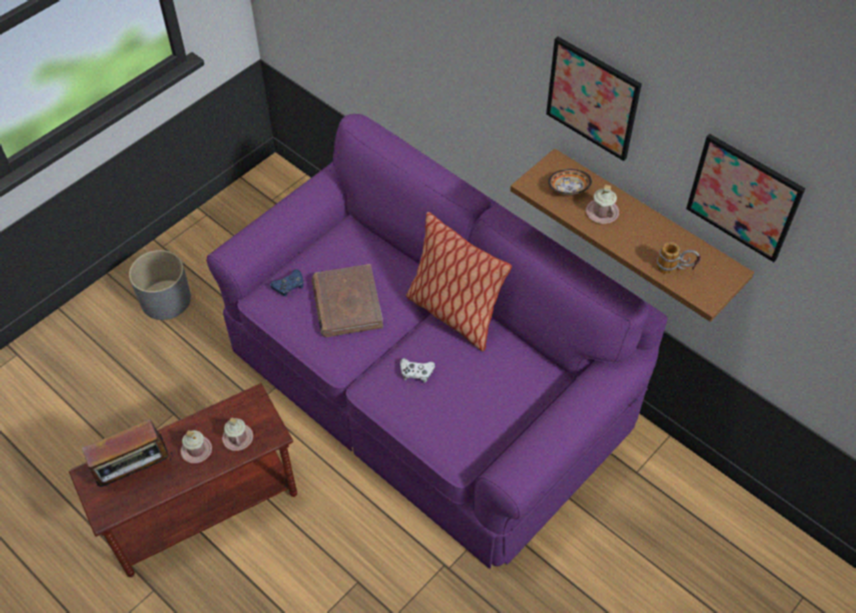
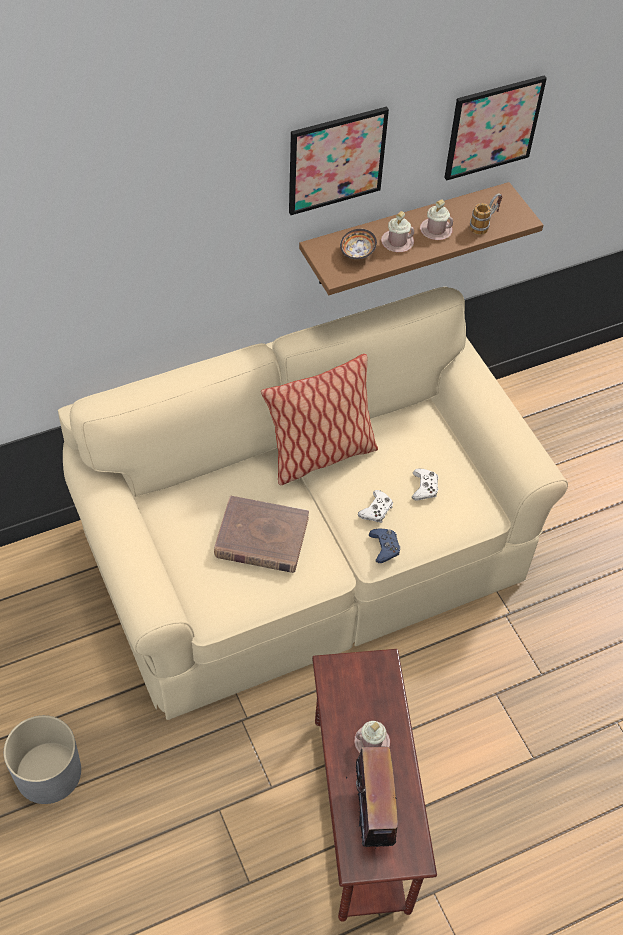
camera: 70 degrees left, 0 degrees up
(238, 438) = (373, 698): pink mug -> pink mug (436, 230)
(289, 286) = (208, 582): blue game controller -> blue game controller (384, 547)
(429, 386) = (307, 553): purple sofa -> beige sofa
(460, 400) = (424, 487): none -> white game controller

